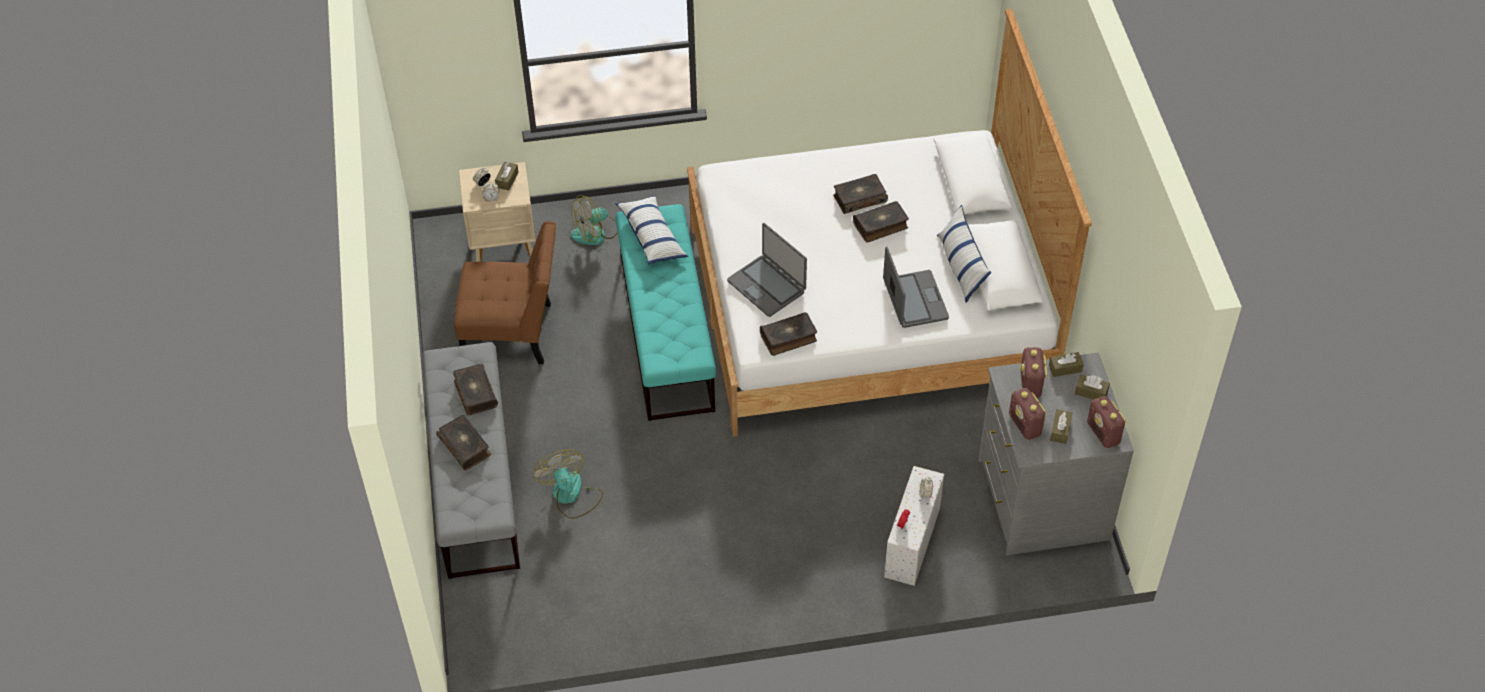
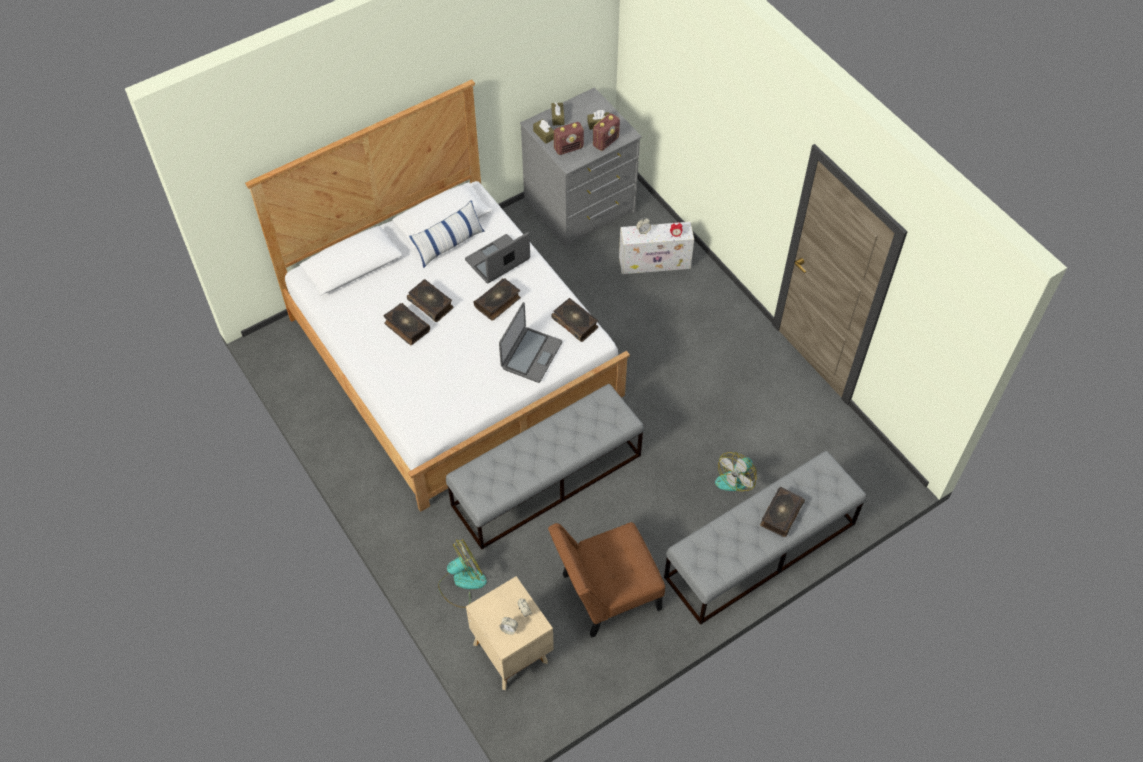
camera: 115 degrees left, 5 degrees up
(475, 394) = (728, 533): book -> book (498, 302)
(507, 180) = (495, 609): brown tissue box -> none
(513, 333) = (605, 594): brown chair -> brown chair turned 90 degrees counterclockwise
(596, 232) = (462, 582): fan -> fan turned 60 degrees counterclockwise
(652, 237) = (496, 479): pillow -> none
(666, 332) = (547, 480): turquoise bench -> grey bench
(1103, 434) = (589, 103): radio -> none

